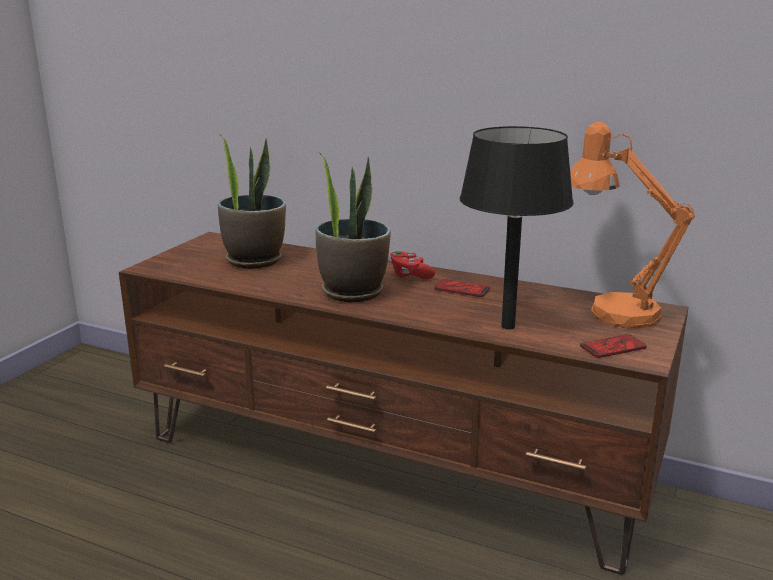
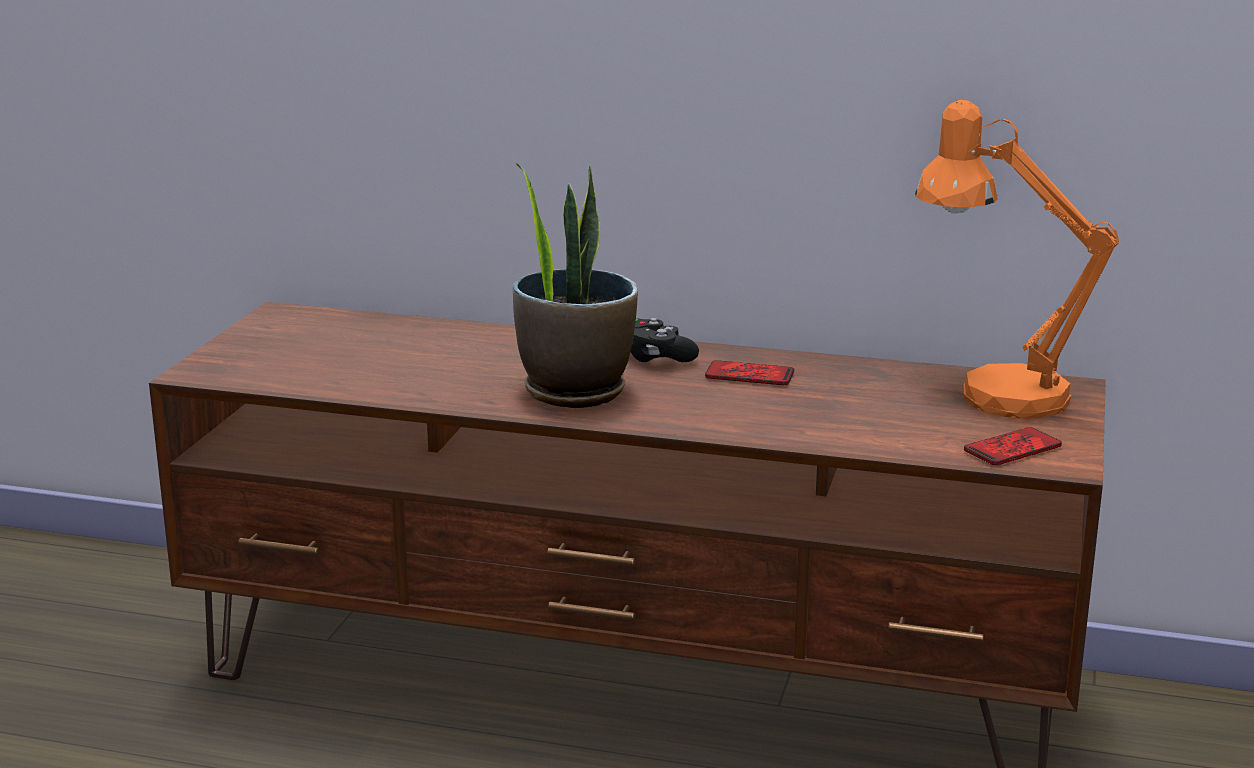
camera: 10 degrees left, 0 degrees up
(254, 260) = (379, 348): potted plant -> none
(410, 275) = (655, 357): red game controller -> black game controller
(507, 326) = (844, 429): black table lamp -> none

